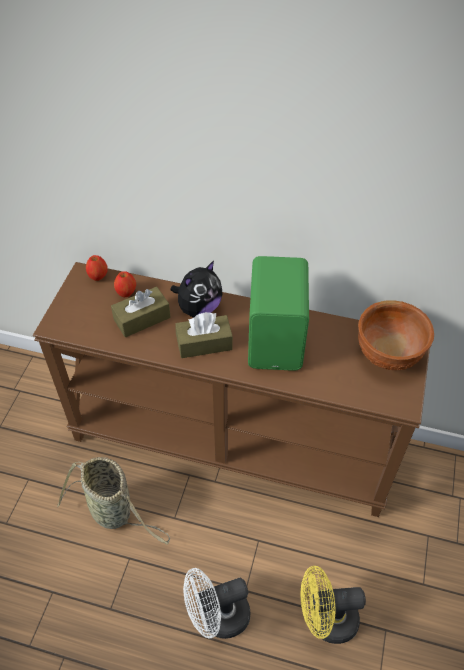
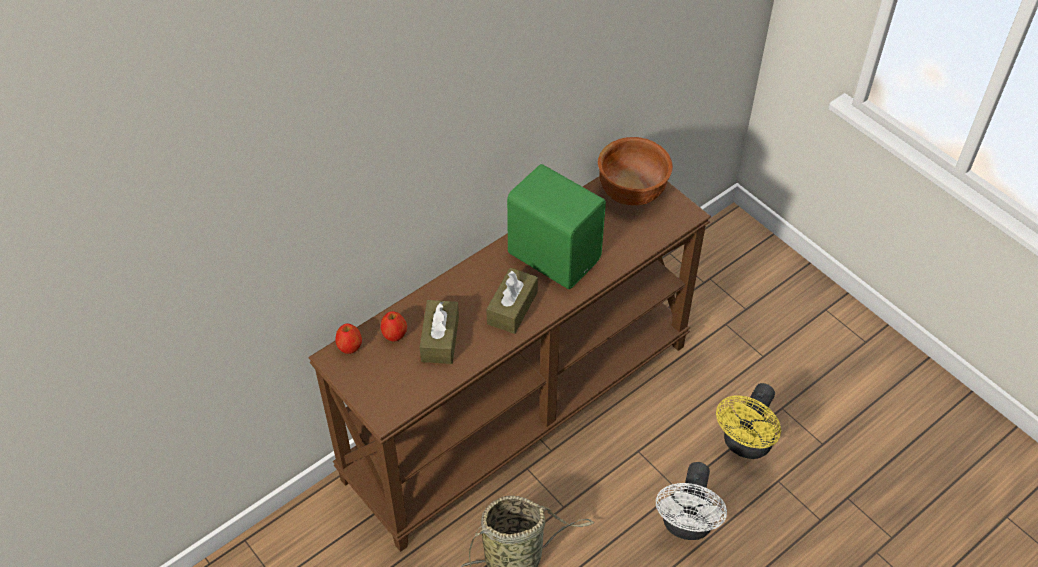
camera: 55 degrees left, 0 degrees up
(199, 308) = (466, 290): plush toy -> none

